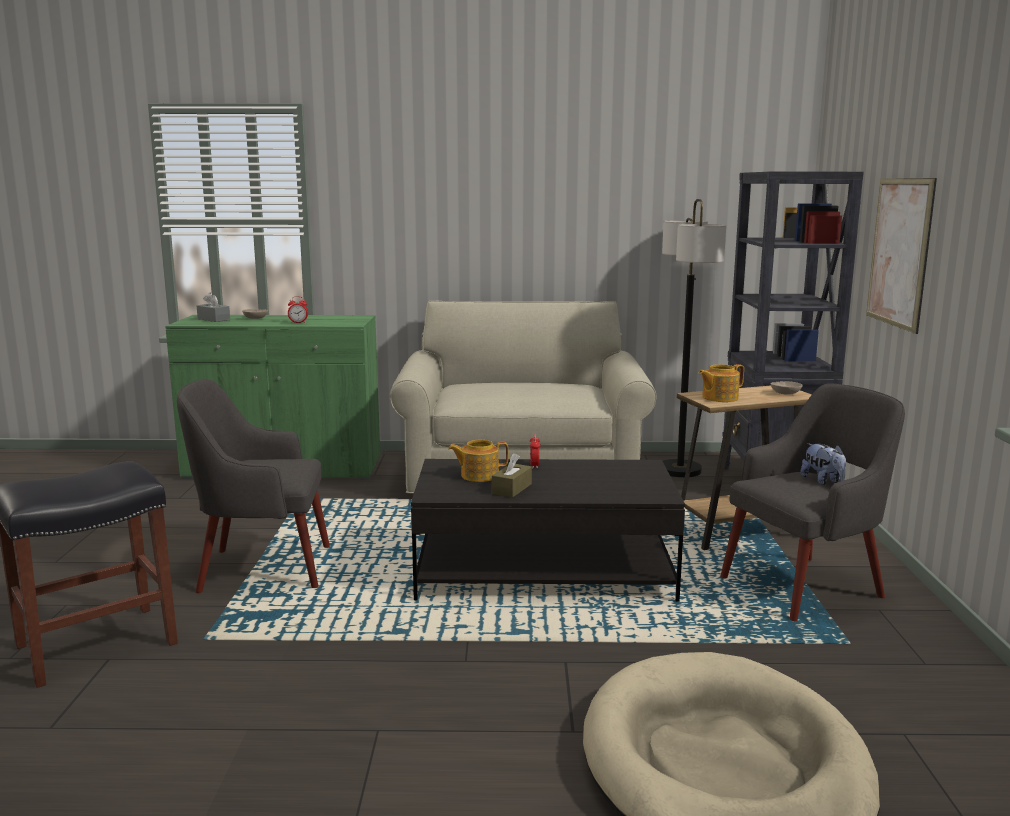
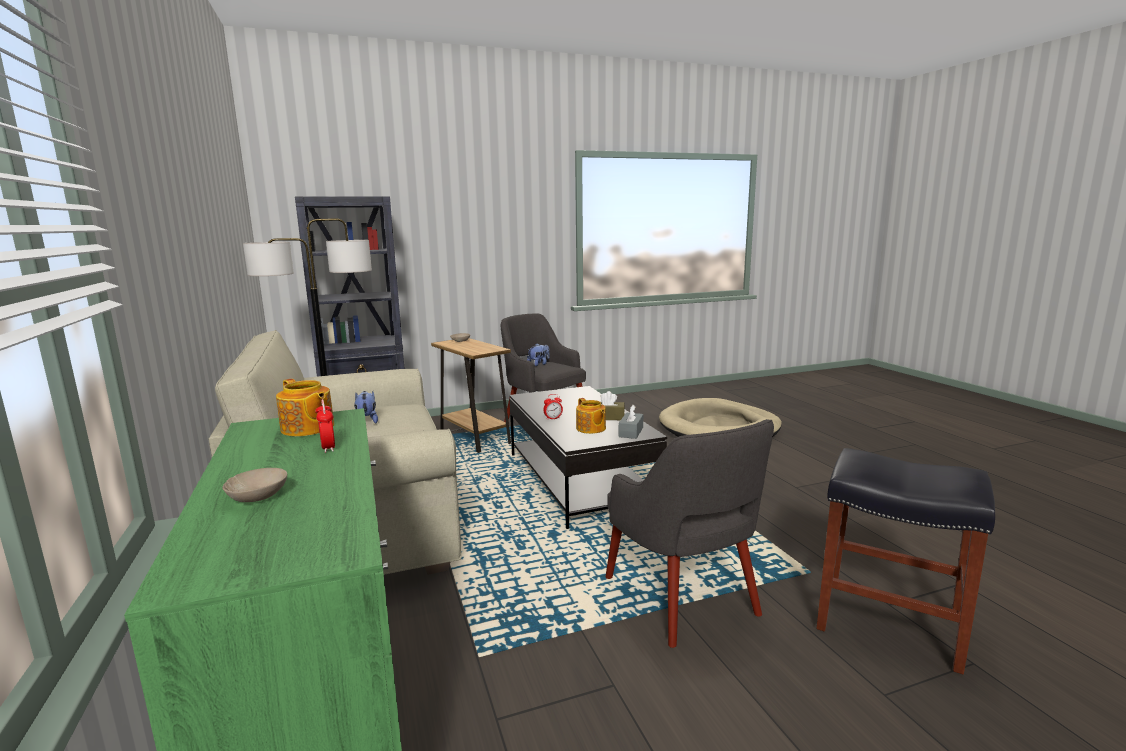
camera: 110 degrees left, 0 degrees up
(213, 319) = (266, 537): grey tissue box -> grey tissue box (631, 432)
(535, 390) = (366, 421): none -> plush toy
(719, 398) = (483, 349): teapot -> teapot (307, 428)
(899, 252) = (441, 247): picture -> none

